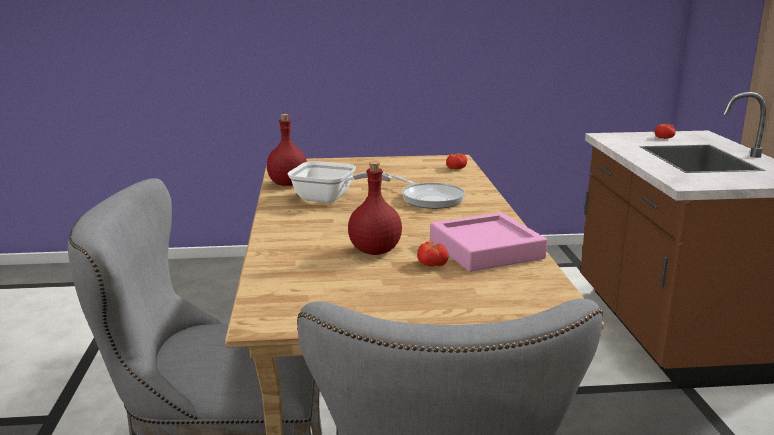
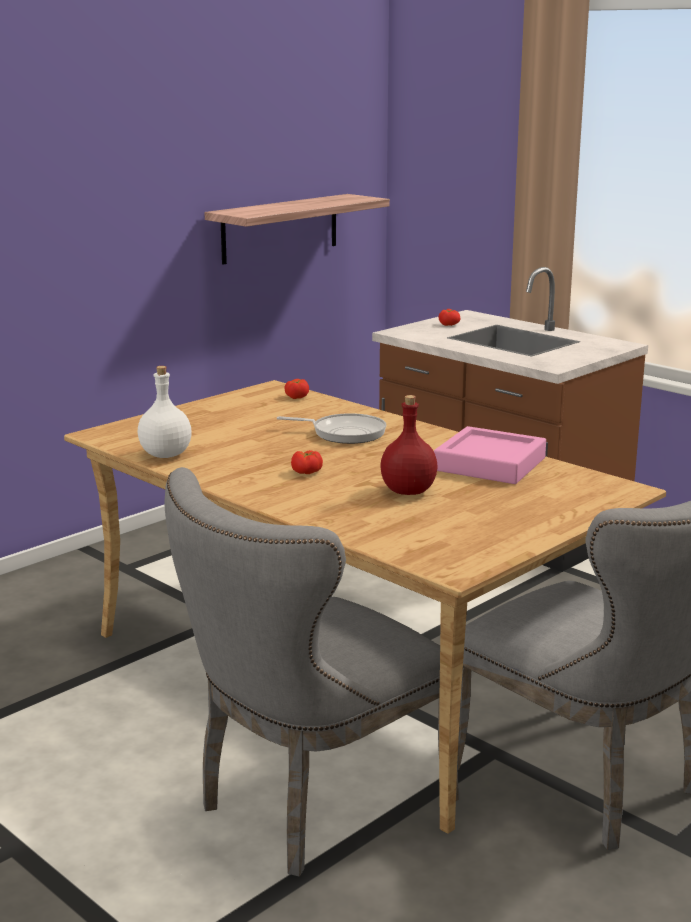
camera: 40 degrees left, 0 degrees up
(287, 184) = (166, 455): red bottle -> white bottle
(330, 199) = (251, 458): frying pan -> none
(432, 264) = (476, 487): tomato -> tomato (307, 472)
(562, 43) = (280, 228): none -> shelf

